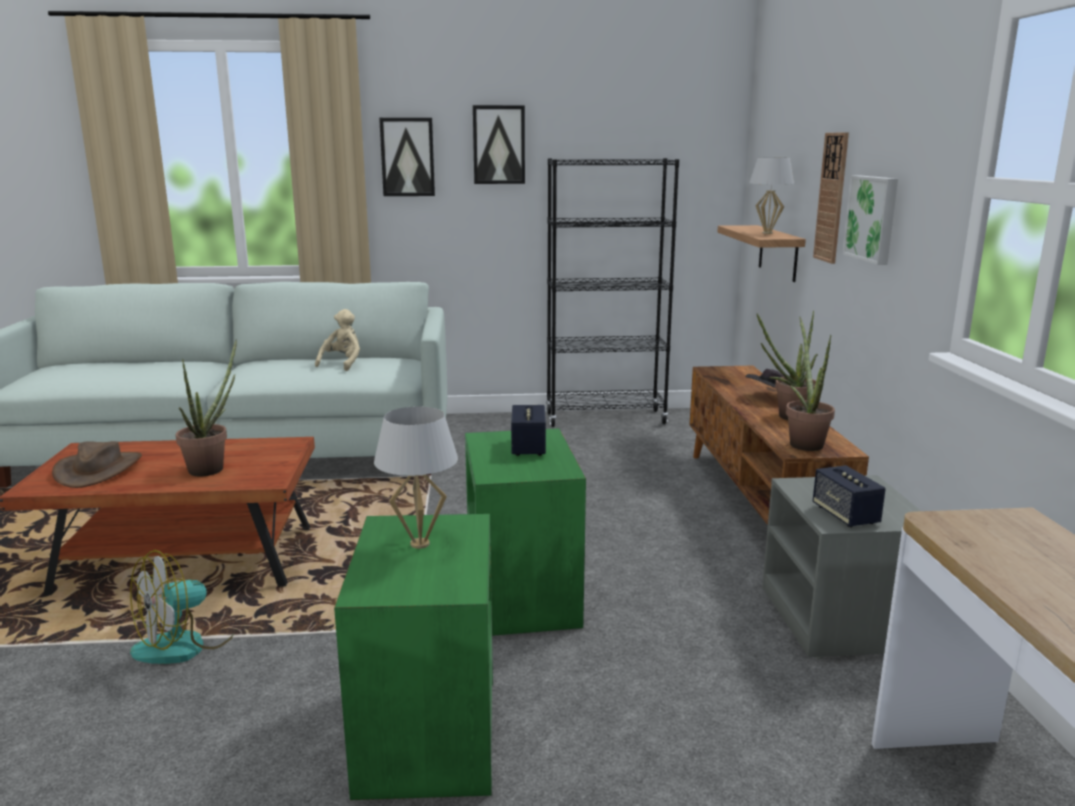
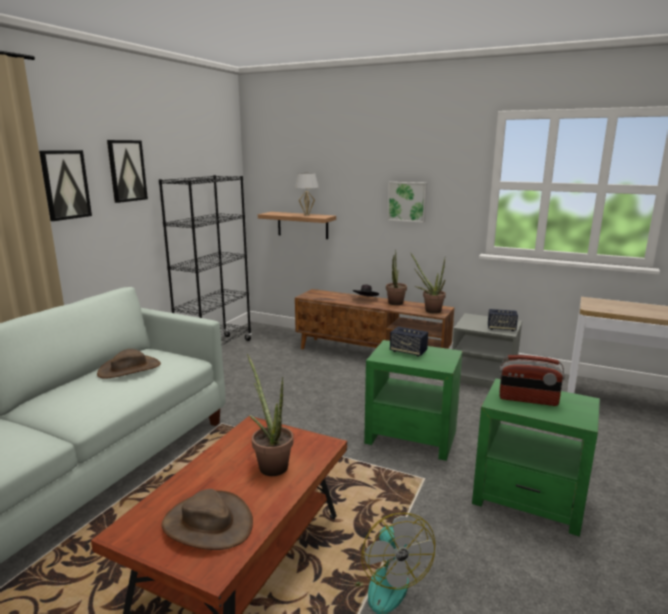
camera: 60 degrees left, 0 degrees up
(342, 364) = (129, 369): beige plush toy -> brown hat
(419, 544) = (528, 400): white table lamp -> radio
(832, 198) = (362, 193): wall clock -> none

